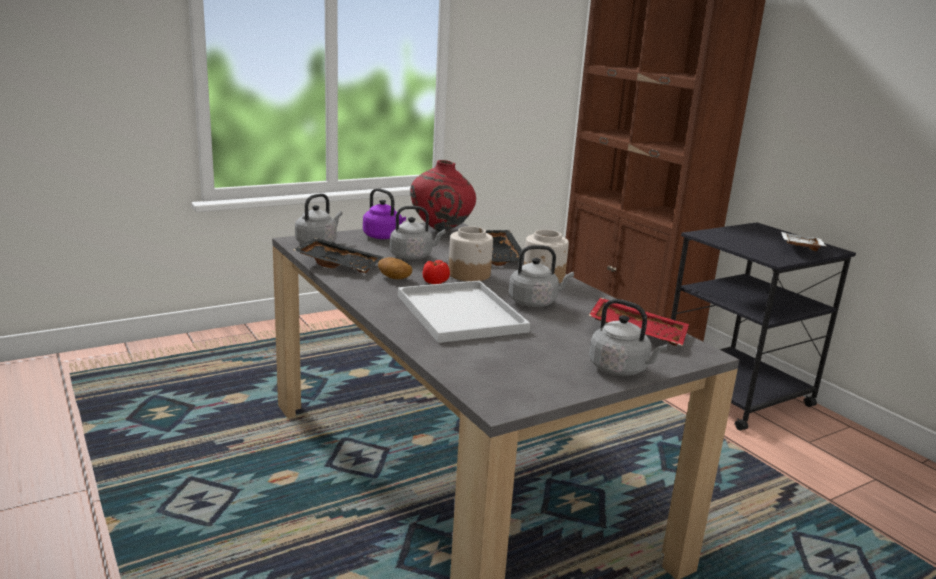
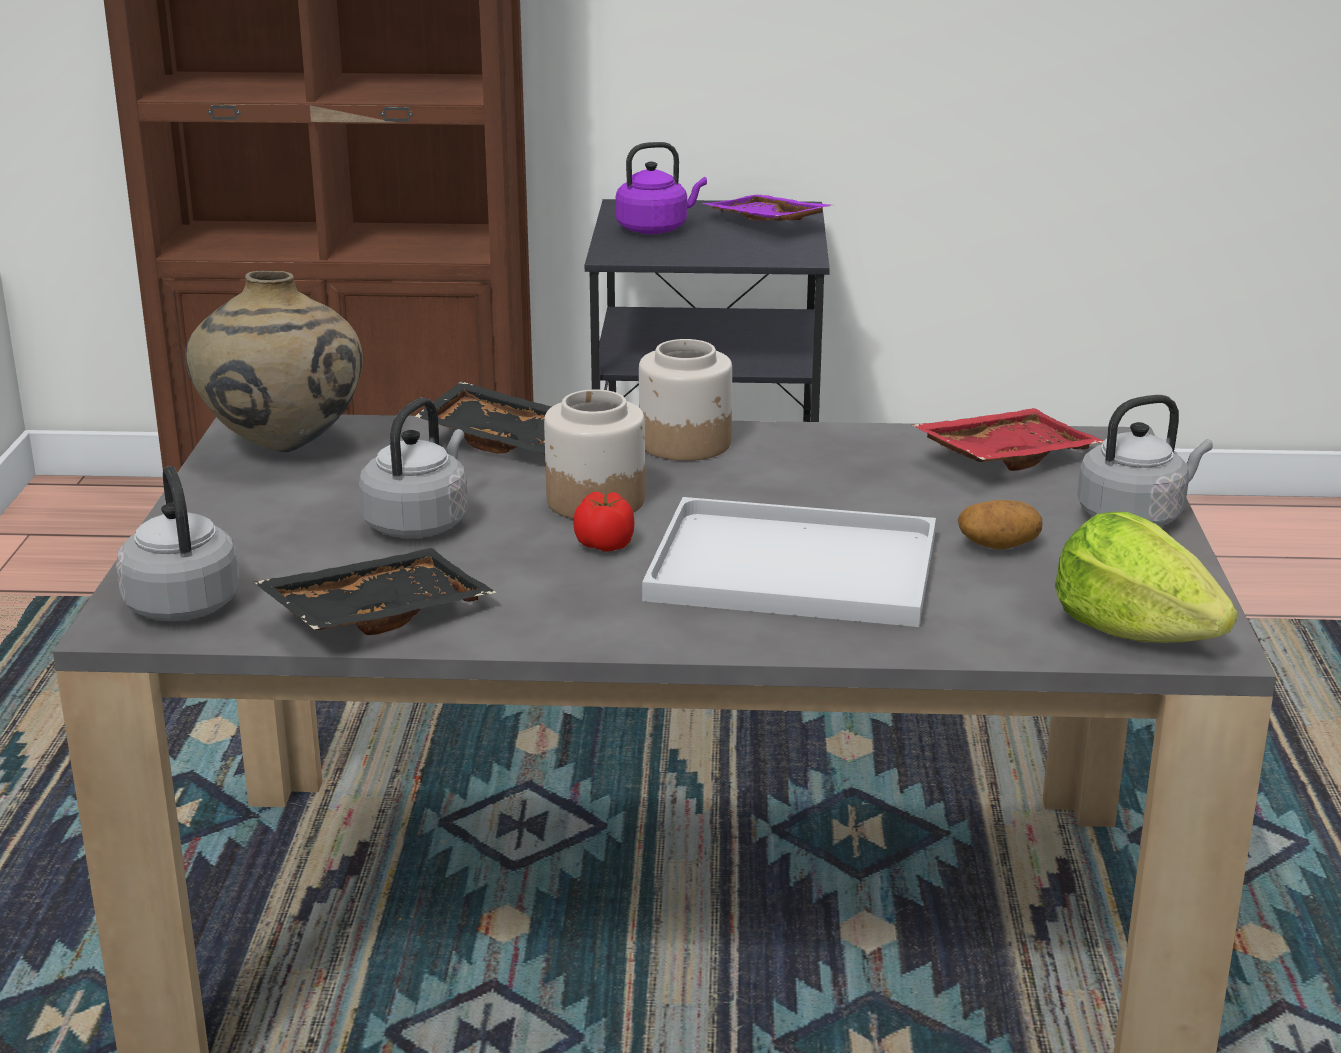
camera: 55 degrees left, 5 degrees up
(384, 237) = (243, 518): purple kettle -> purple kettle (656, 229)
(394, 277) = (530, 577): potato -> potato (998, 545)
(441, 230) = (282, 448): red vase -> beige vase
(493, 386) = (1134, 631): none -> lettuce
(535, 302) = (803, 489): grey kettle -> none
(799, 248) = (764, 224): white tray -> purple tray

